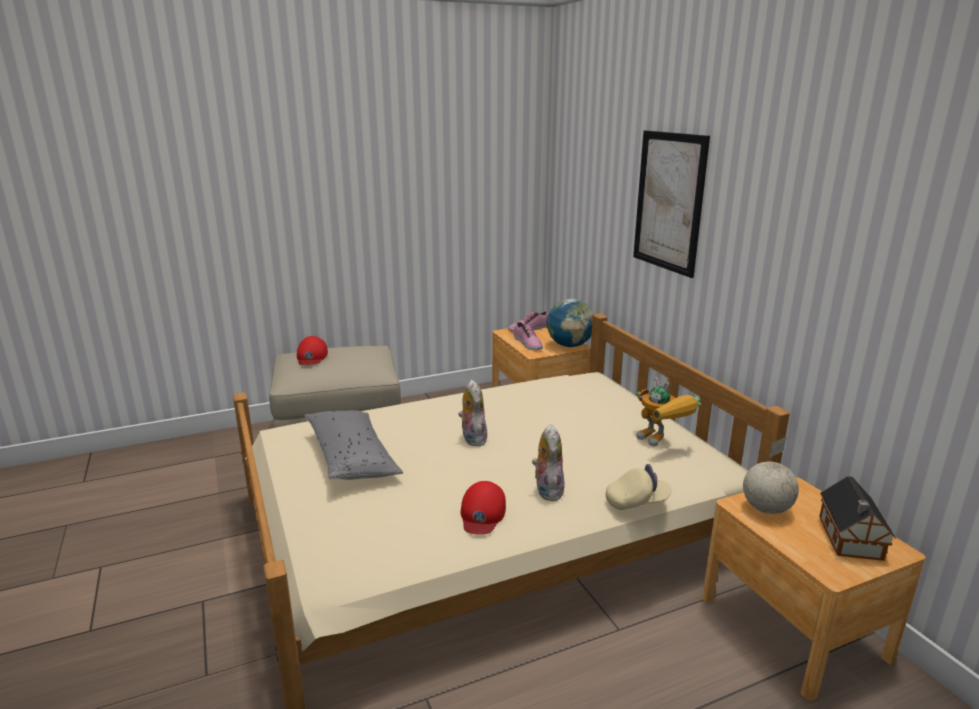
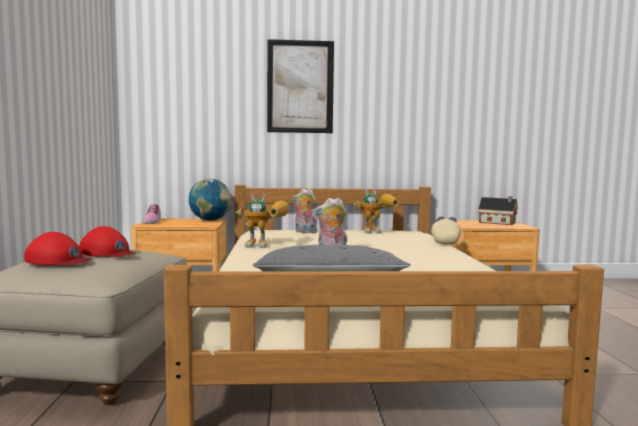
camera: 70 degrees left, 15 degrees down
(482, 513) = (449, 262): red cap -> red cap (108, 252)
(489, 400) = (266, 246): none -> toy robot
(527, 343) = (183, 224): shoe -> none
(547, 490) = (423, 250): plush toy -> plush toy (304, 232)
(765, 509) = (470, 225): globe -> none

